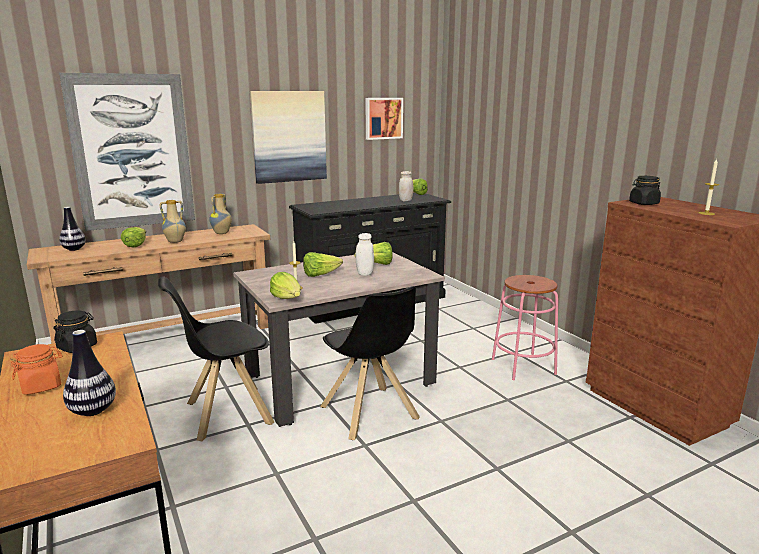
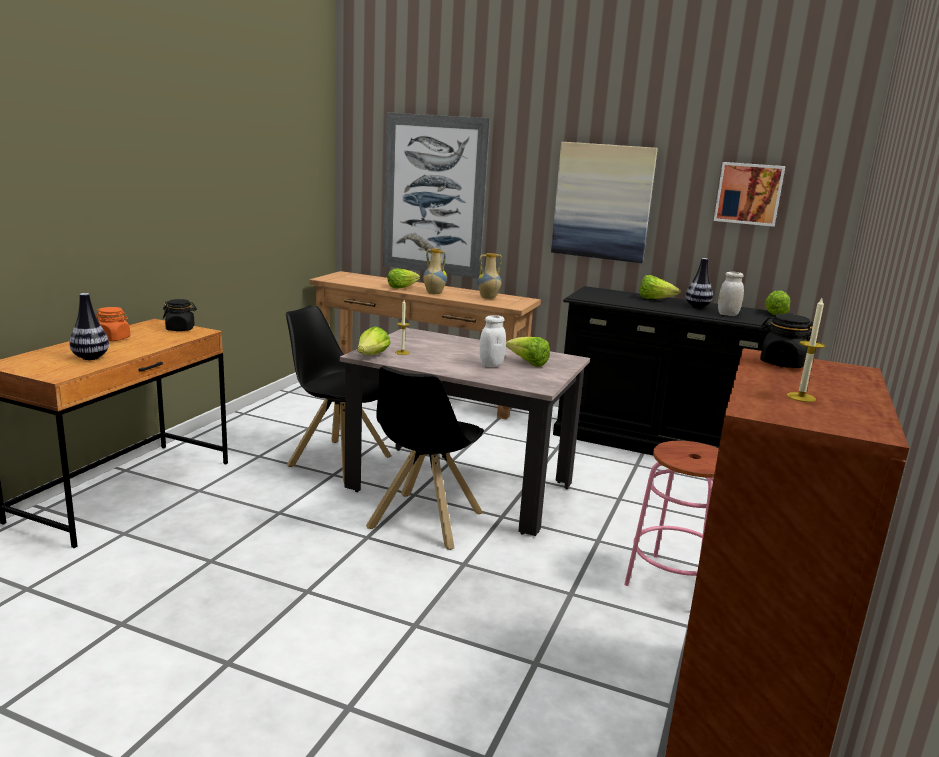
camera: 50 degrees right, 0 degrees up
(74, 249) = (359, 278): vase -> vase (697, 307)
(320, 275) = (453, 352): lettuce -> lettuce (655, 300)

